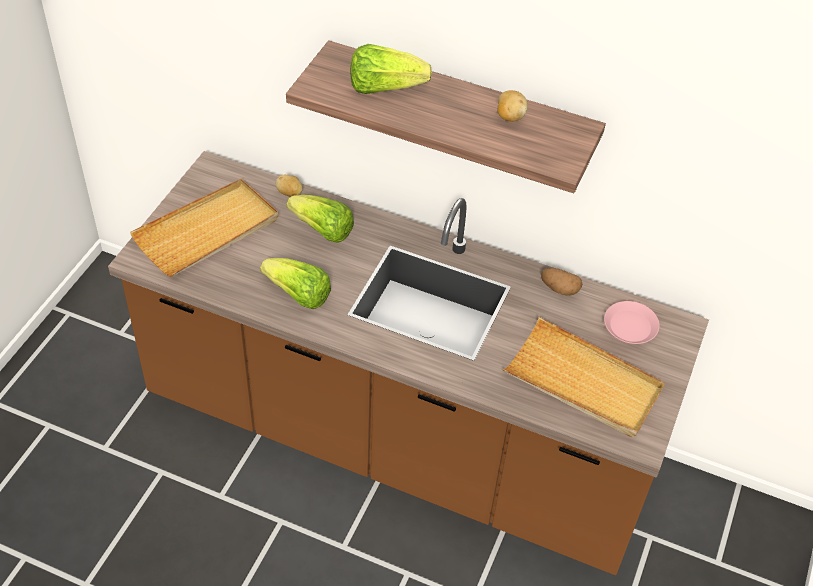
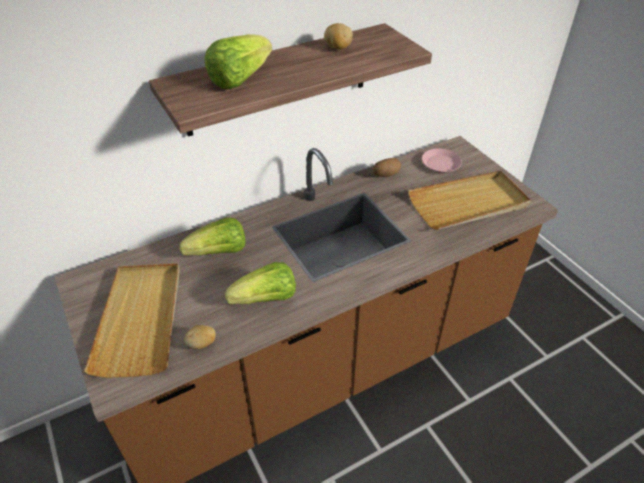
camera: 50 degrees left, 5 degrees down
(290, 194) = (163, 251): potato -> potato (202, 344)

